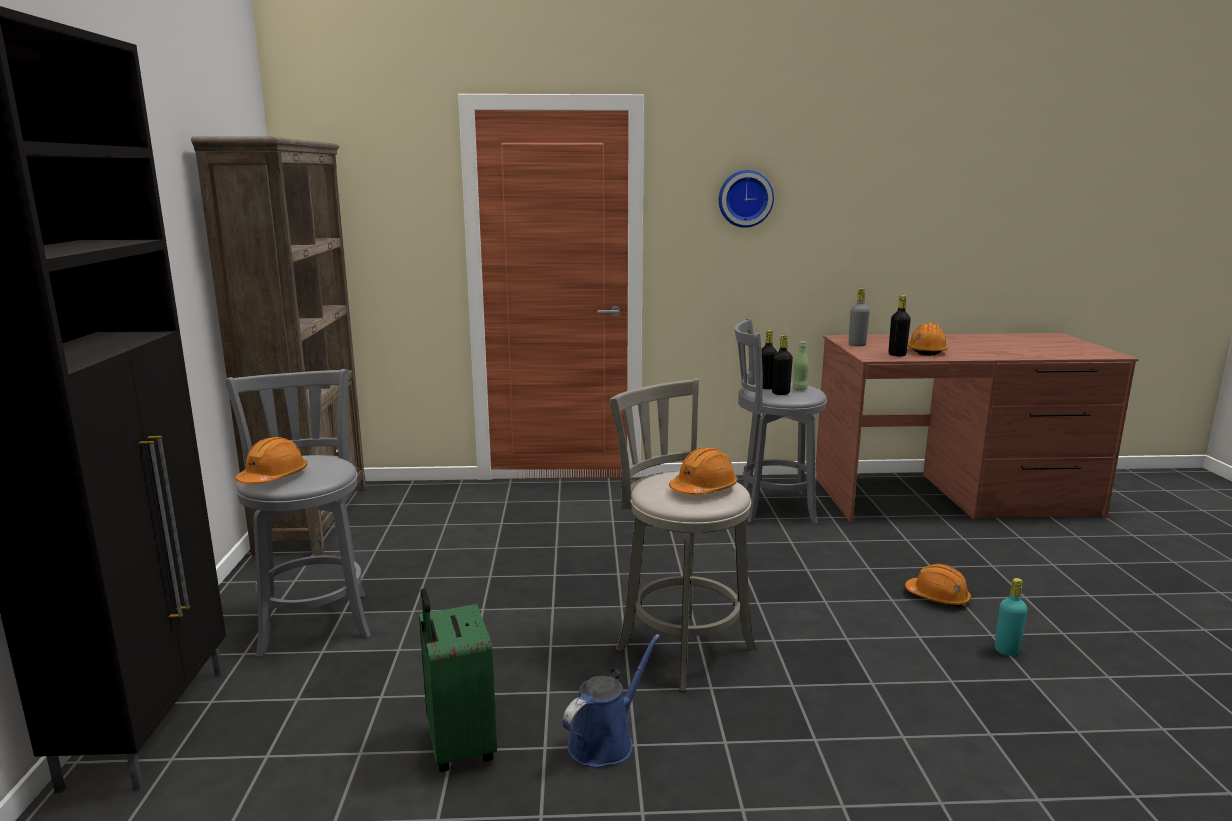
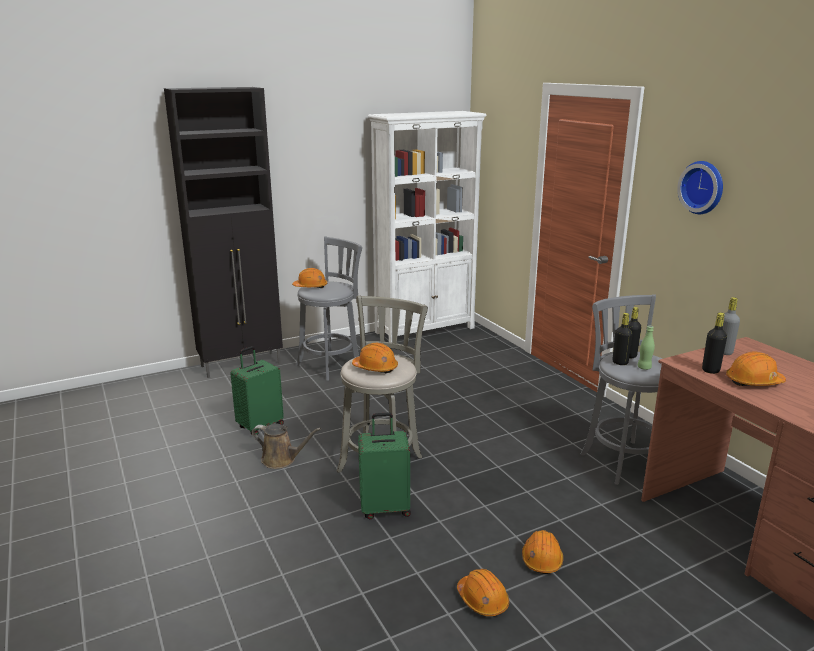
camera: 65 degrees right, 5 degrees up
(314, 517) = (425, 330): brown bookcase -> white bookcase
(605, 741) = (282, 460): blue watering can -> brown watering can
(801, 671) = (385, 508): none -> green suitcase
(1006, 650) = (482, 600): turquoise bottle -> orange hard hat

